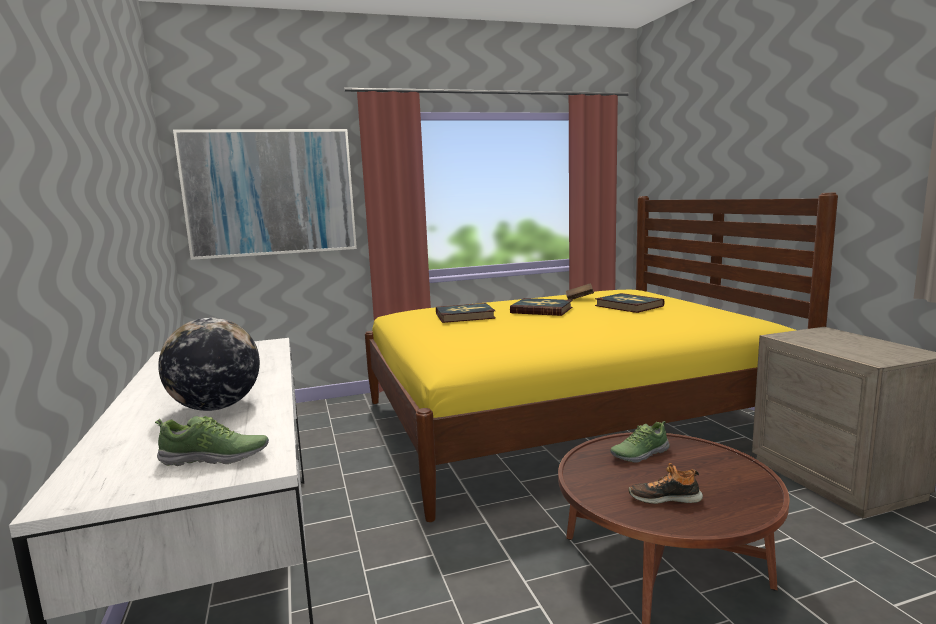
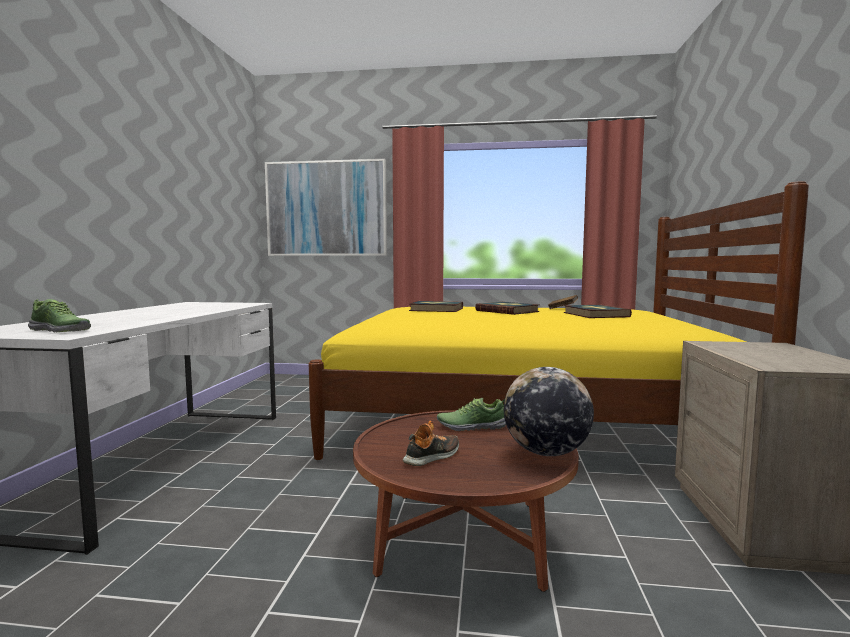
camera: 25 degrees right, 5 degrees down
(216, 407) = (131, 318): globe -> globe (546, 453)
(664, 498) = (433, 456): shoe -> shoe turned 105 degrees clockwise

